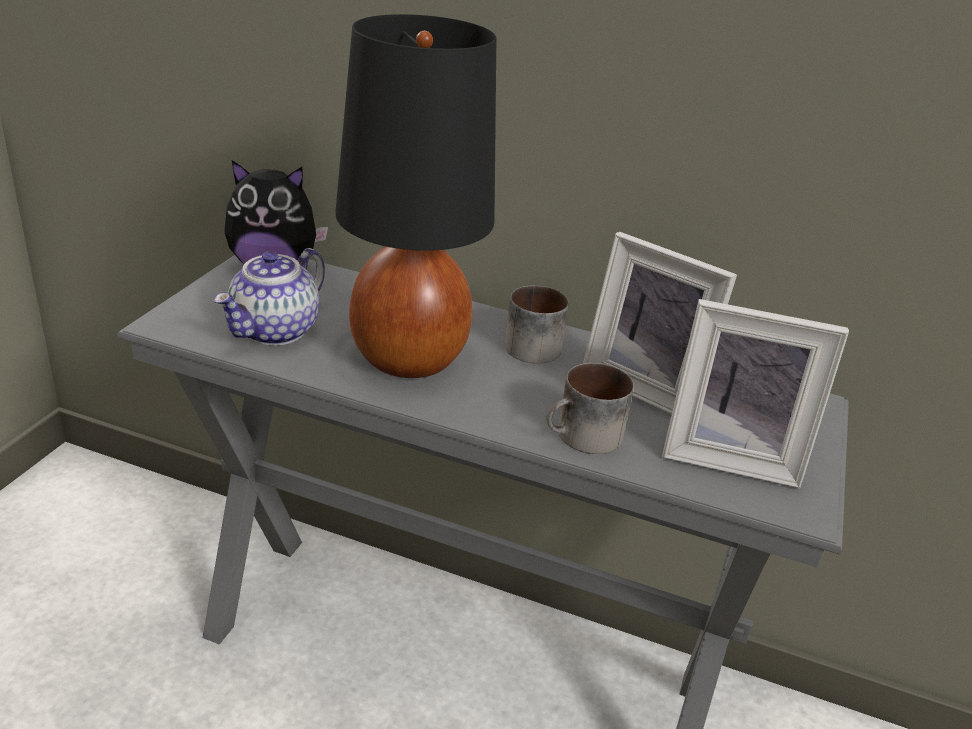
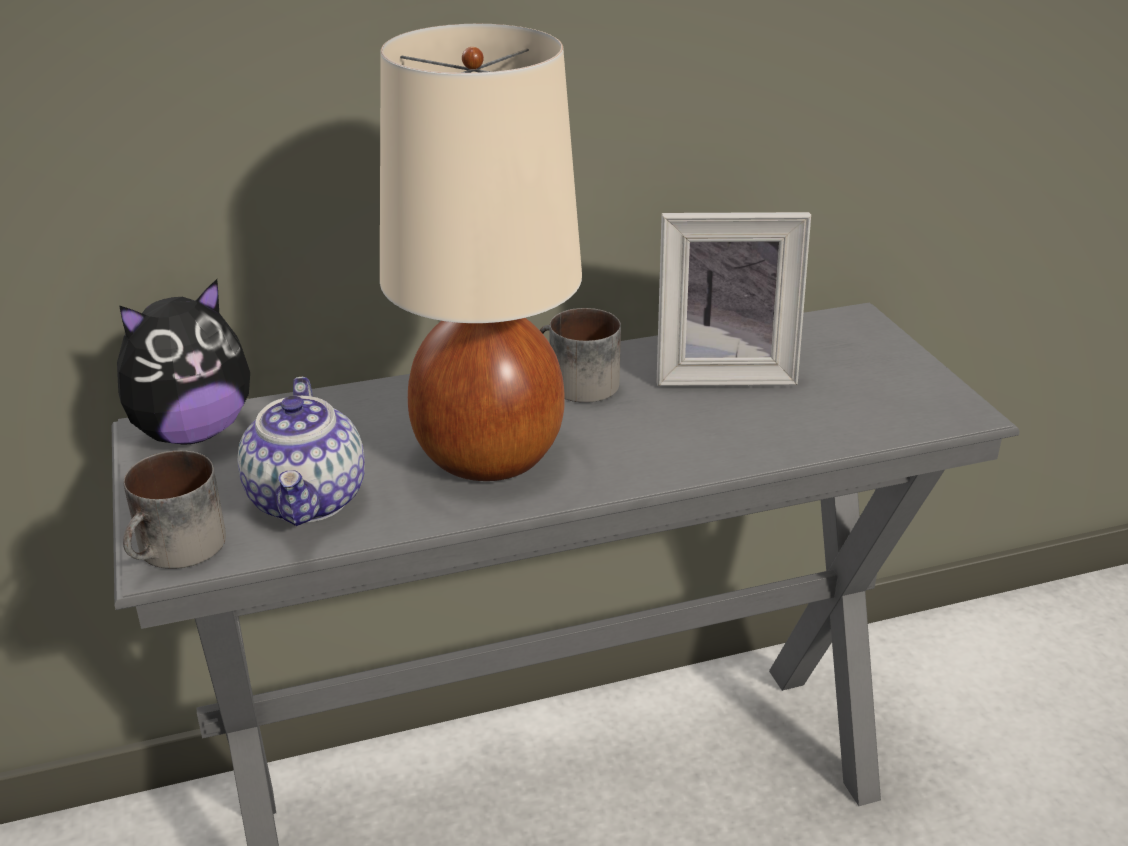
camera: 35 degrees left, 0 degrees up
(408, 357) = (487, 454): black table lamp -> beige table lamp
(583, 438) = (742, 444): mug -> mug (177, 551)
(730, 456) = (863, 397): picture frame -> none

